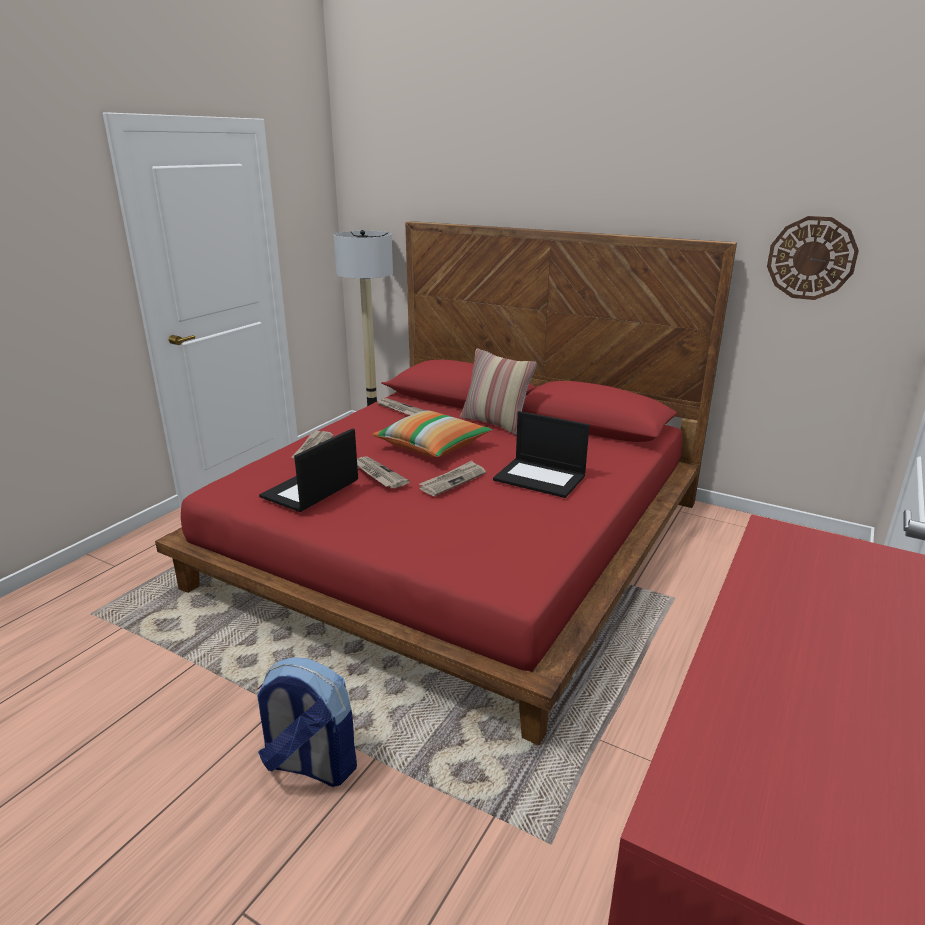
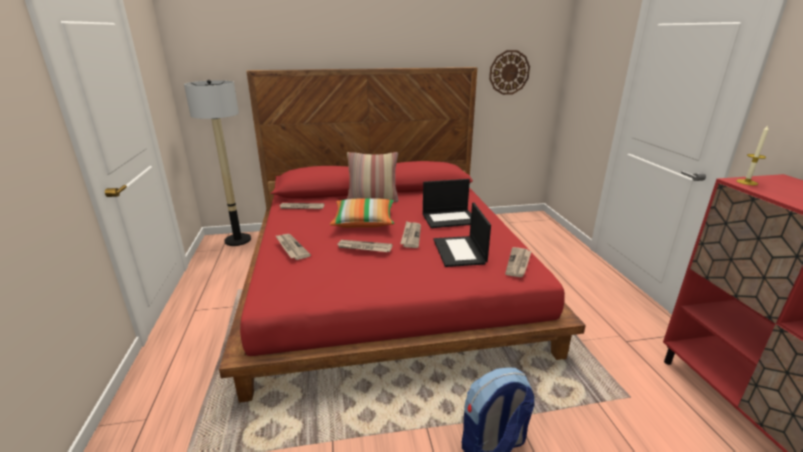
camera: 40 degrees left, 0 degrees up
(310, 490) = (341, 272): laptop -> laptop (460, 252)
(519, 564) = (518, 263): none -> newspaper
(785, 538) = (746, 182): none -> candle

